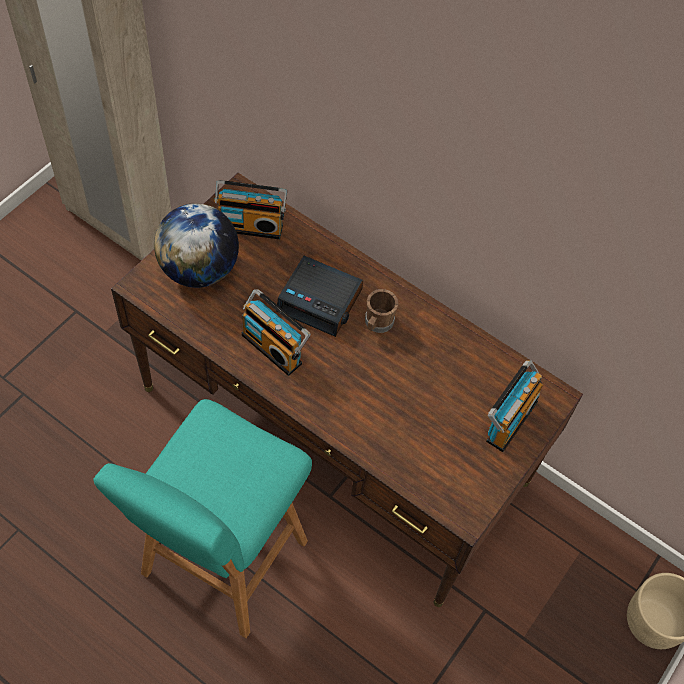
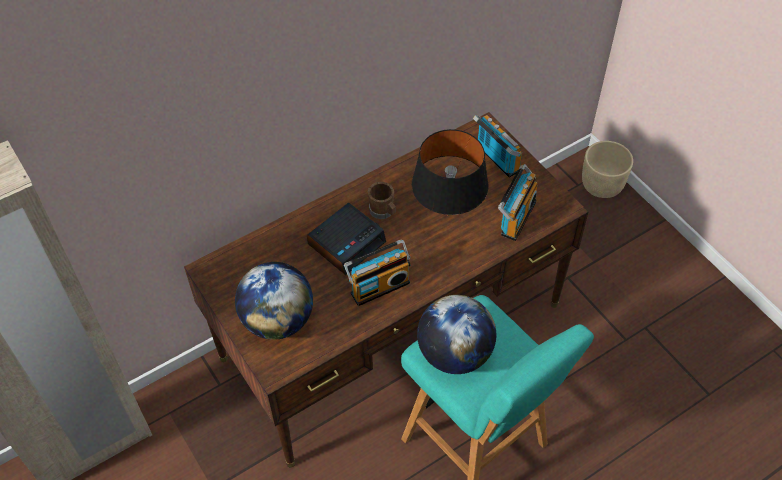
camera: 65 degrees left, 5 degrees down
(214, 446) = (454, 354): none -> globe
(251, 225) = (248, 270): radio -> radio (515, 217)
(399, 389) = (448, 215): none -> black table lamp

